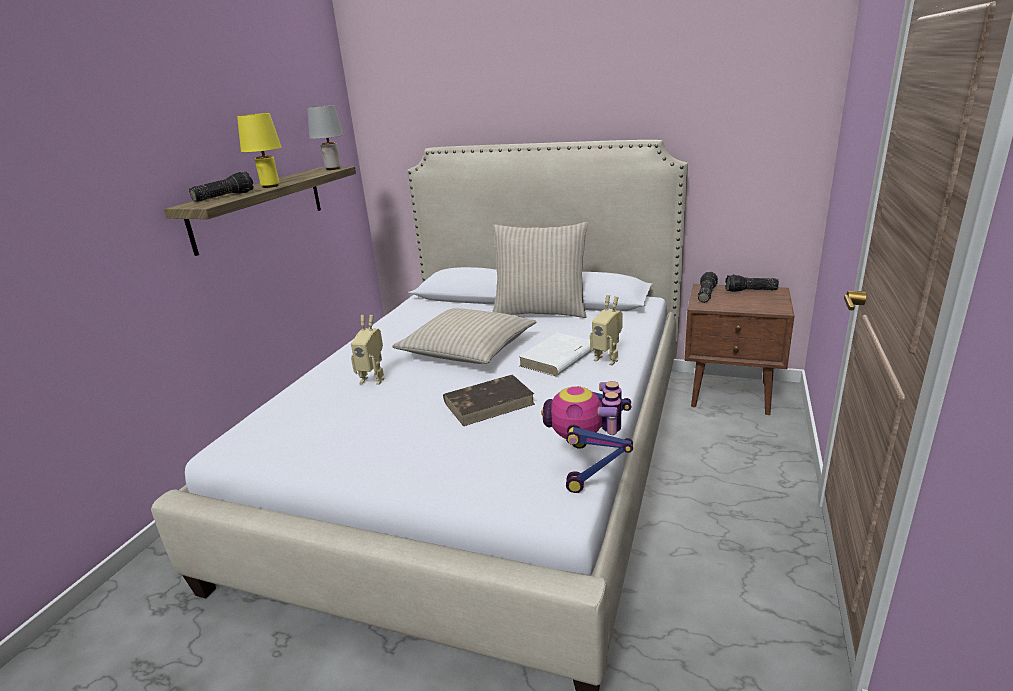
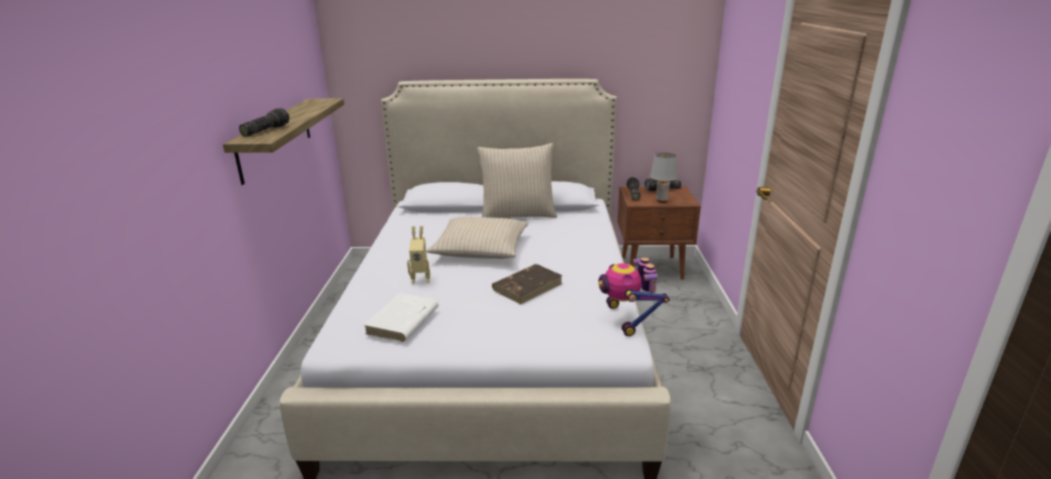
camera: 20 degrees left, 0 degrees up
(270, 186) = (295, 120): yellow table lamp -> none
(333, 169) = (326, 101): grey table lamp -> grey table lamp (662, 200)
(557, 358) = (556, 249): white book -> white book (402, 321)
(607, 359) = (593, 246): toy robot -> none

